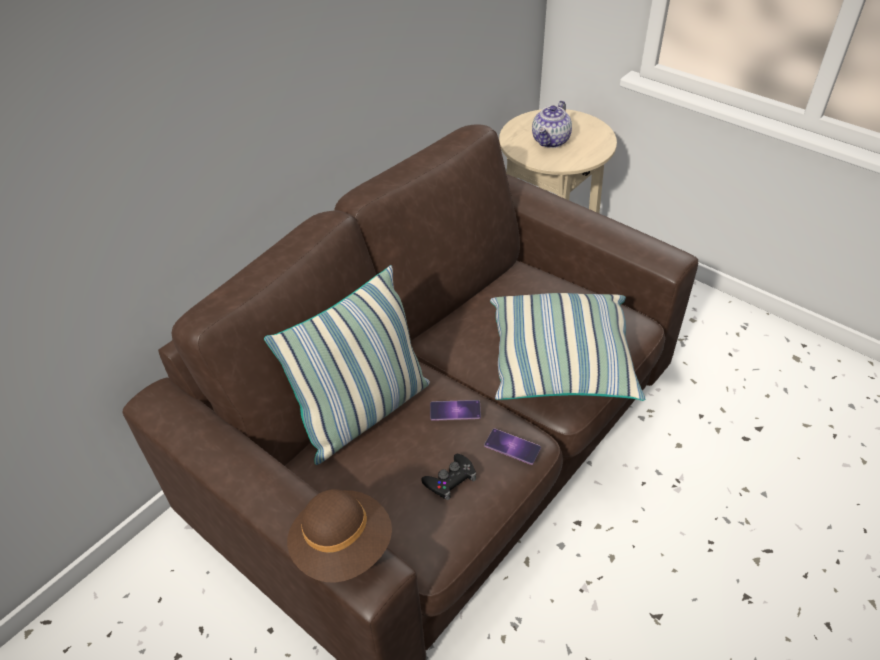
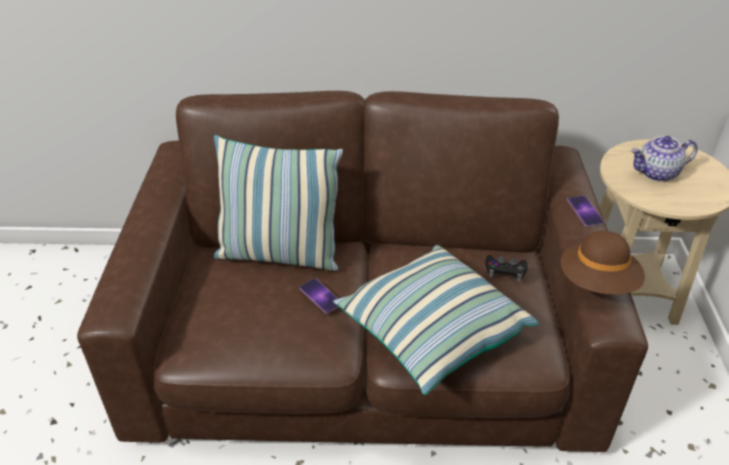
camera: 50 degrees right, 5 degrees down
(343, 547) = (121, 287): brown hat -> brown hat (597, 283)
(450, 480) = (251, 327): black game controller -> black game controller (505, 271)
(512, 446) = (315, 346): phone -> phone (585, 211)

